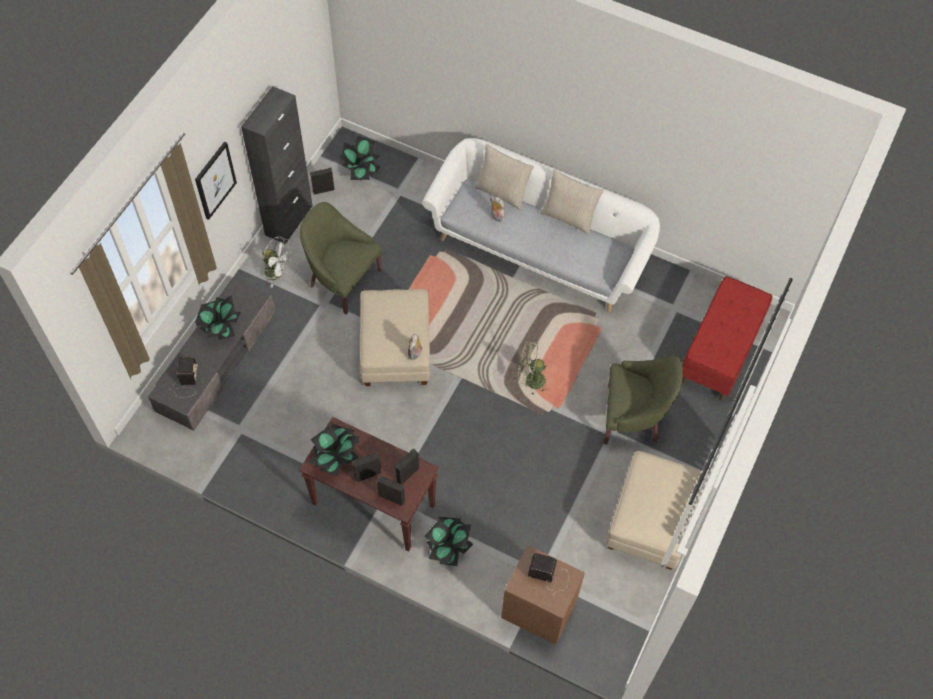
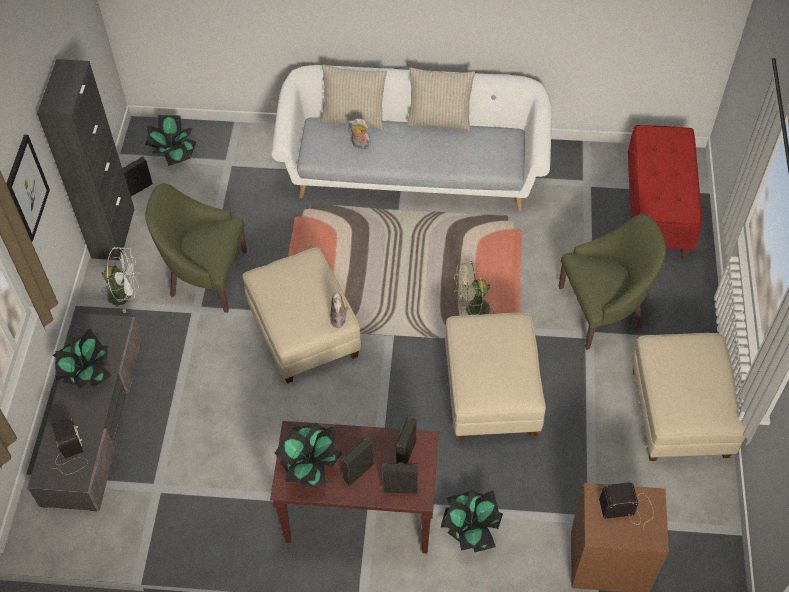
camera: 20 degrees left, 5 degrees down
(514, 450) = (492, 393): none -> beige ottoman

